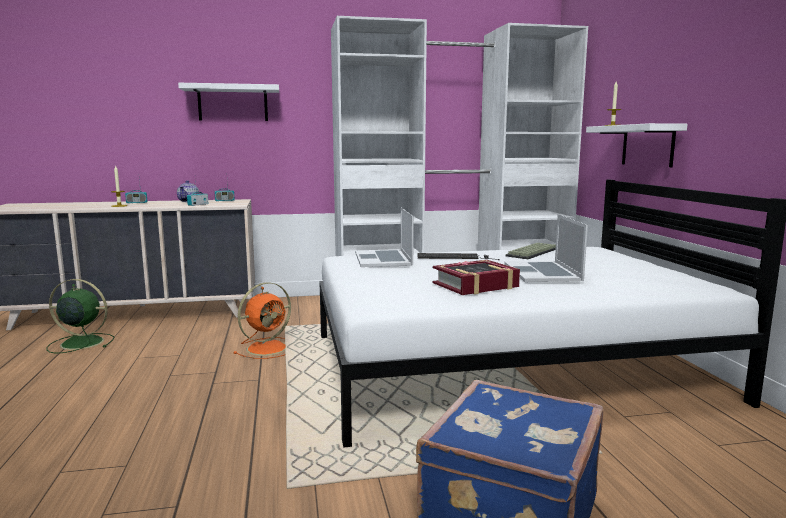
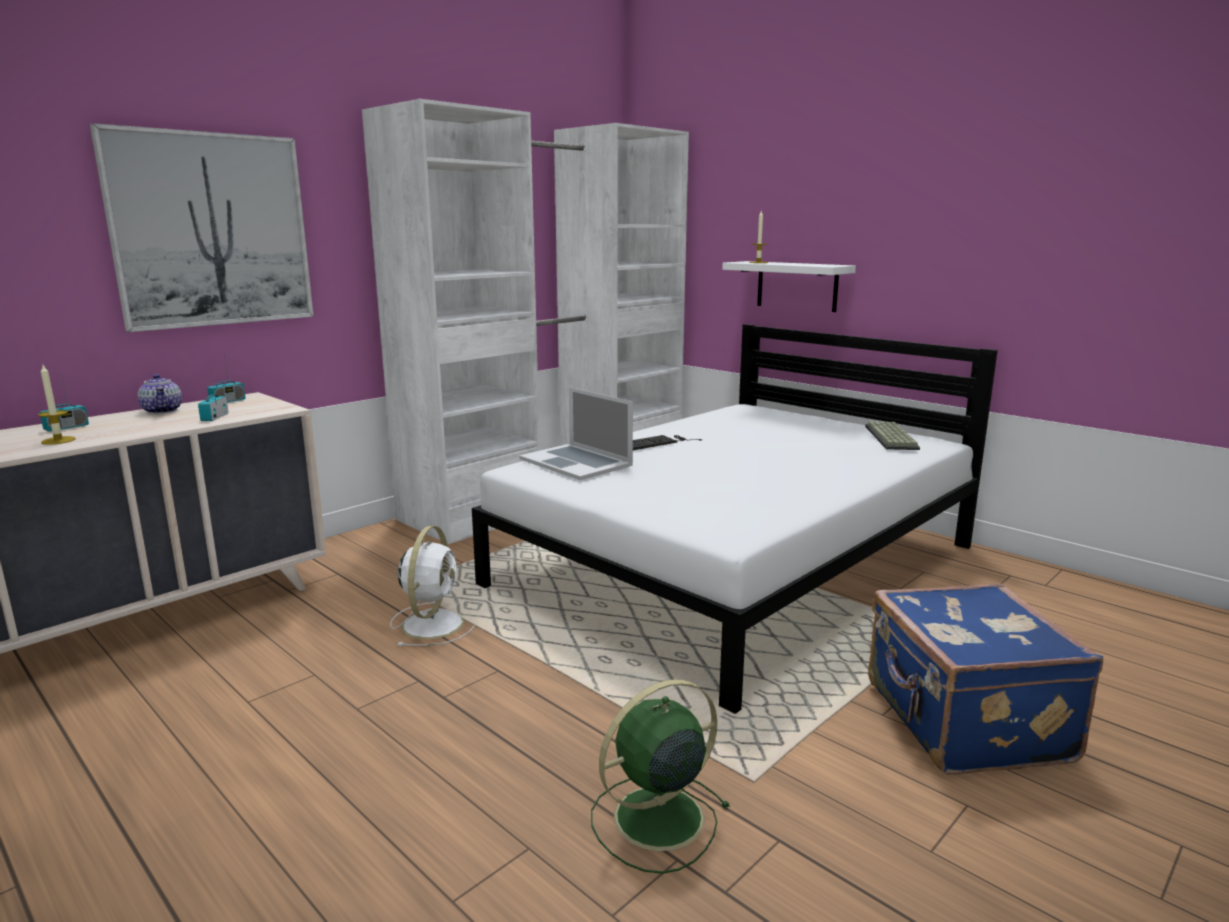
camera: 35 degrees left, 5 degrees up
(80, 343) = (81, 713): green fan -> green fan (655, 819)
(233, 103) = (212, 230): white shelf -> picture
(268, 348) = (434, 623): orange fan -> white fan
(475, 285) = (756, 480): book -> none
(533, 253) = (708, 423): keyboard -> keyboard (892, 438)
(542, 272) = (779, 450): laptop -> none

